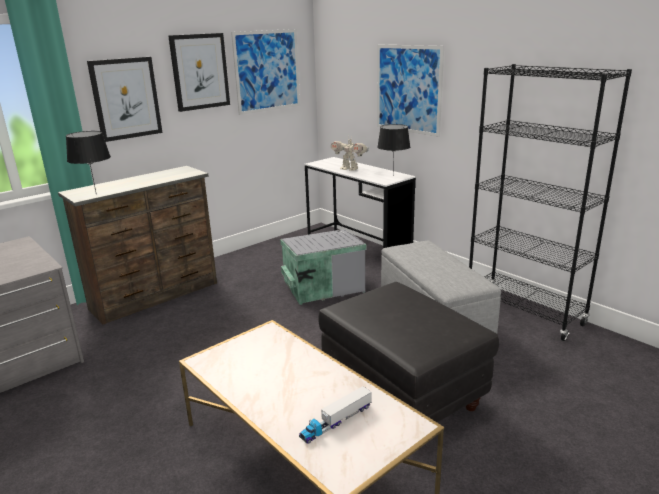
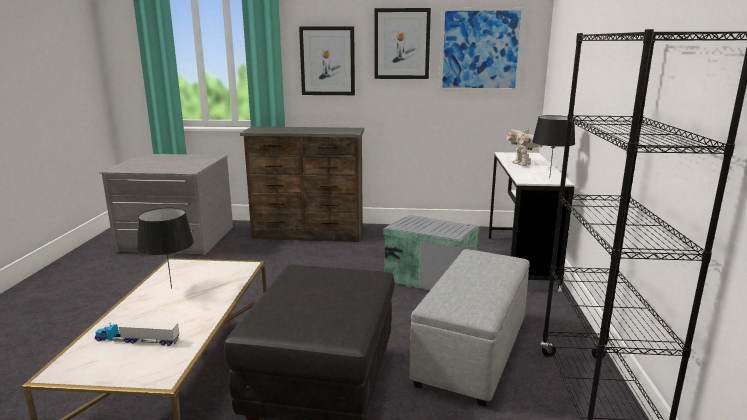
camera: 45 degrees right, 5 degrees down
(96, 194) = (263, 131): black table lamp -> black table lamp (172, 288)
(408, 89) = (589, 74): picture -> none

